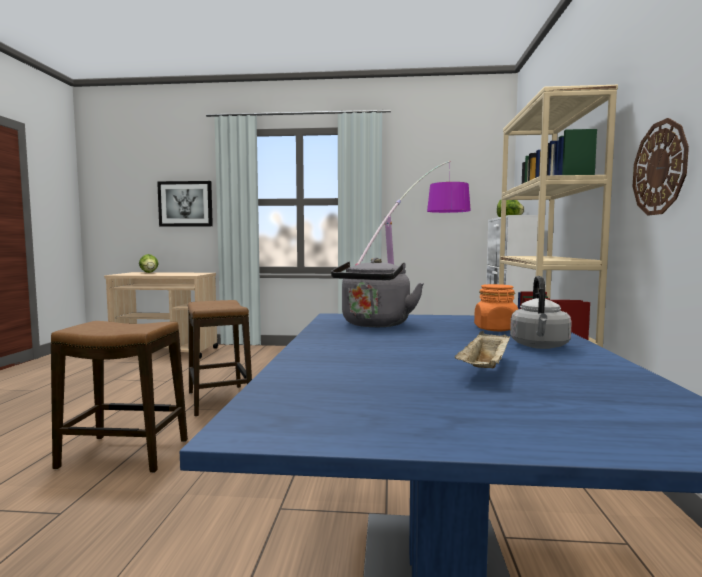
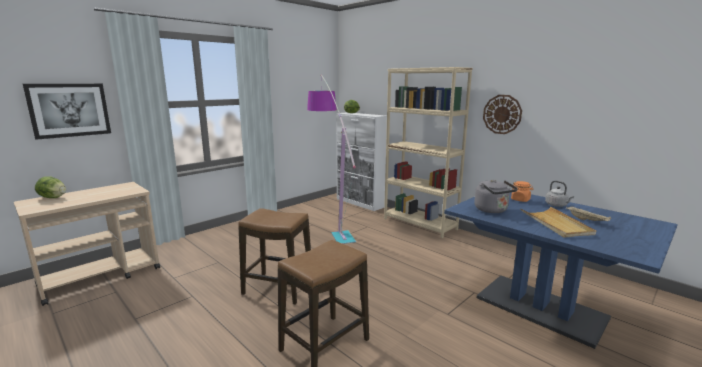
camera: 50 degrees left, 10 degrees up
(384, 353) = (555, 224): none -> beige tray

